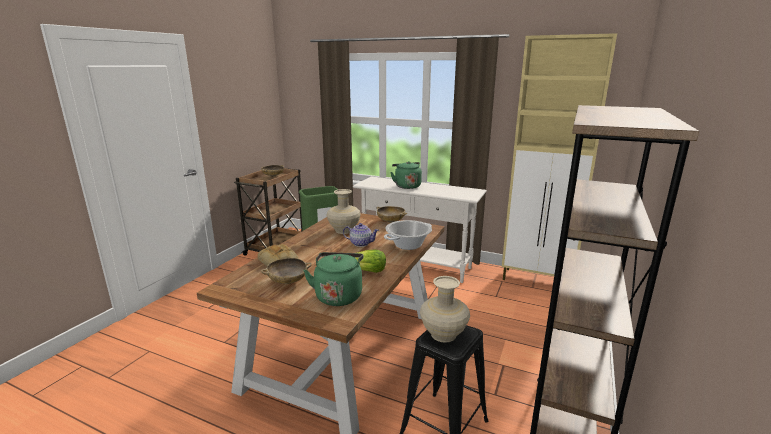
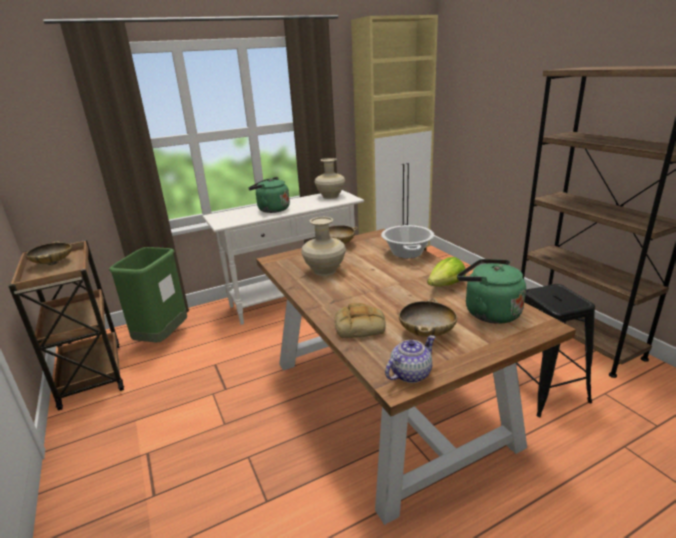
camera: 50 degrees left, 5 degrees up
(360, 243) = (373, 271): teapot -> teapot (410, 374)
(444, 334) = (554, 299): beige vase -> beige vase (331, 196)

